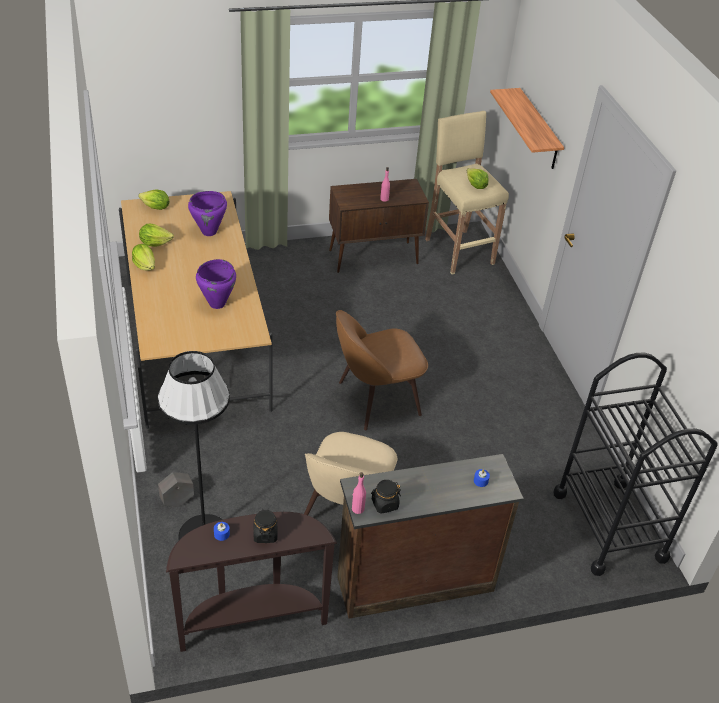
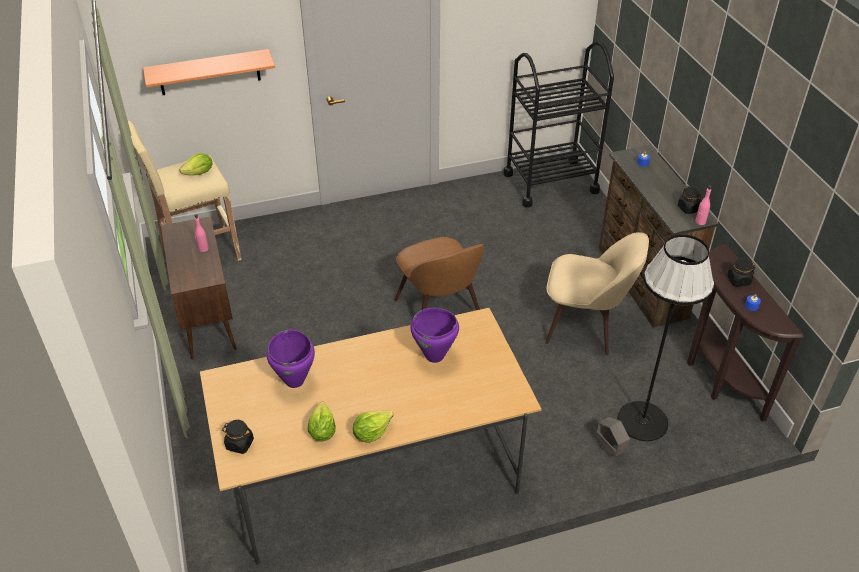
camera: 90 degrees left, 0 degrees up
(156, 207) = (239, 444): lettuce -> black jar

